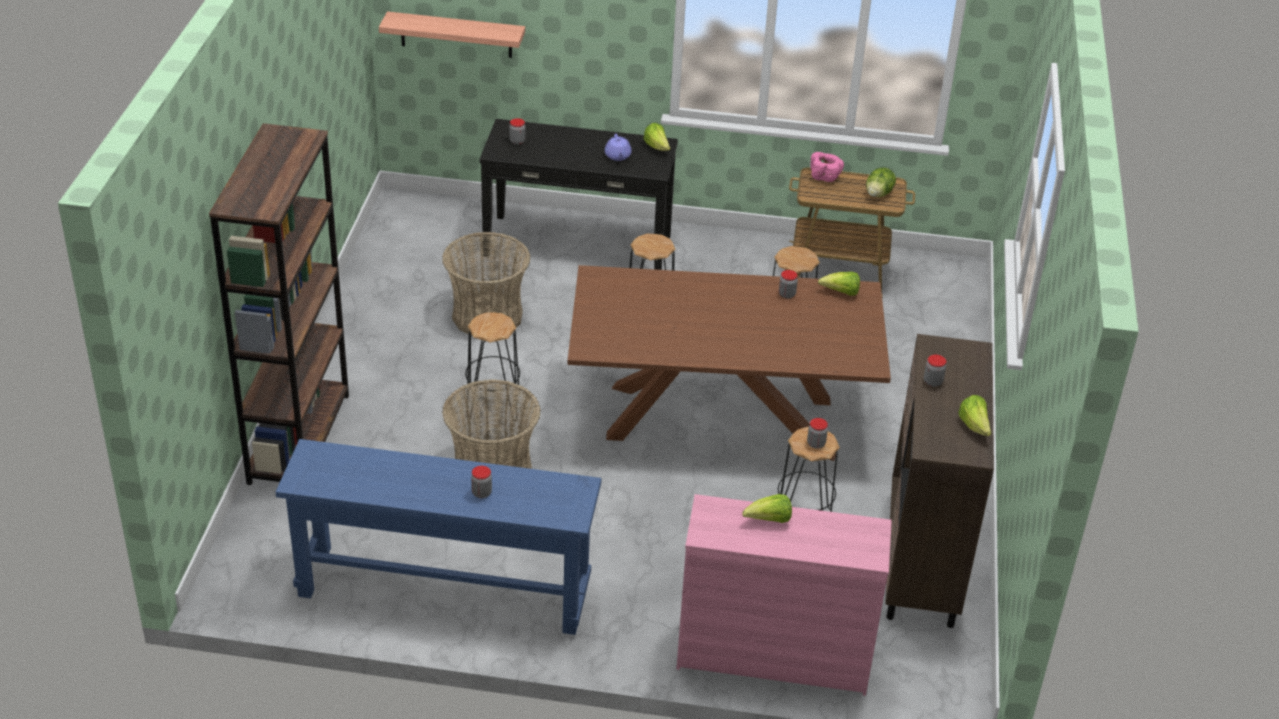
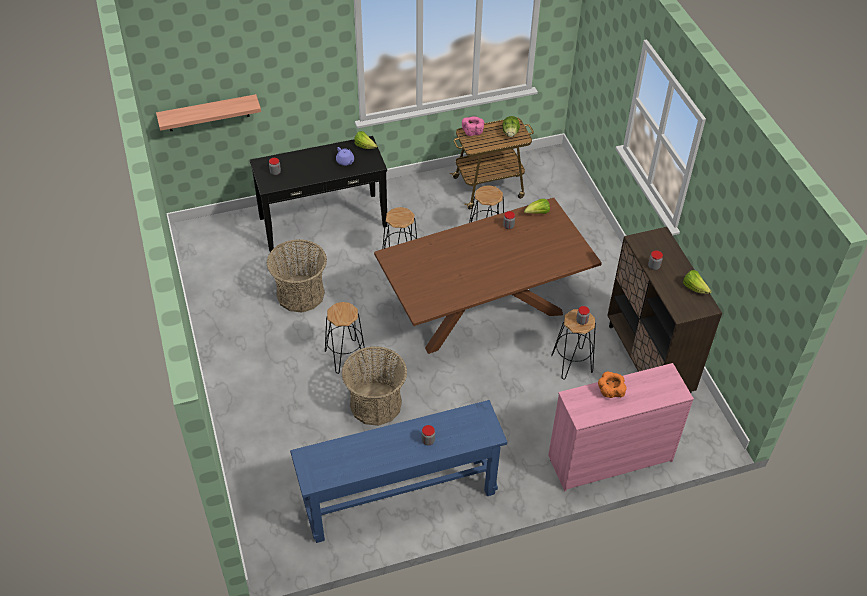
camera: 25 degrees left, 10 degrees up
(299, 438) = (241, 430): brown bookcase -> none
(769, 520) = (610, 392): lettuce -> orange bowl

